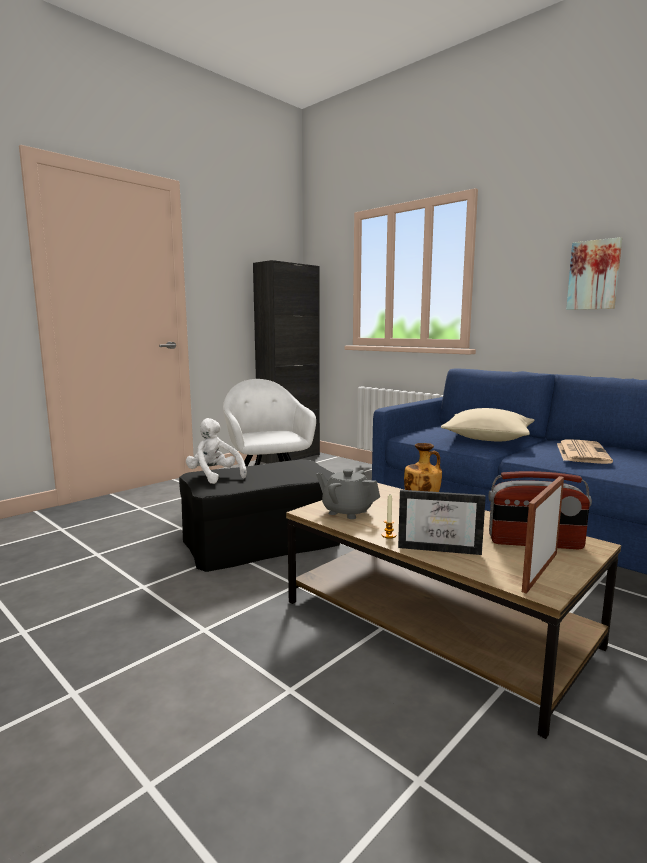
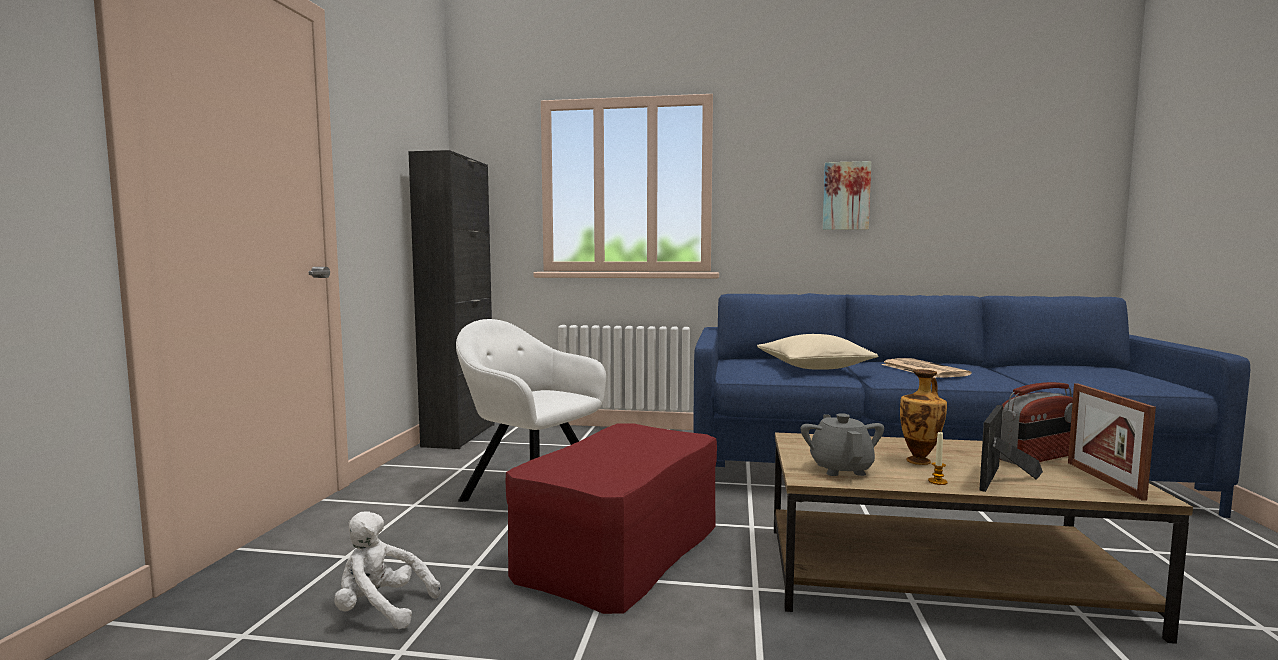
camera: 35 degrees left, 5 degrees down
(214, 476) = (566, 466): white plush toy -> white plush toy (381, 609)
(262, 541) = (620, 549): black ottoman -> red ottoman
(347, 512) = (841, 469): grey teapot -> grey teapot turned 90 degrees clockwise
(440, 547) = (1000, 480): picture frame -> picture frame turned 150 degrees clockwise

